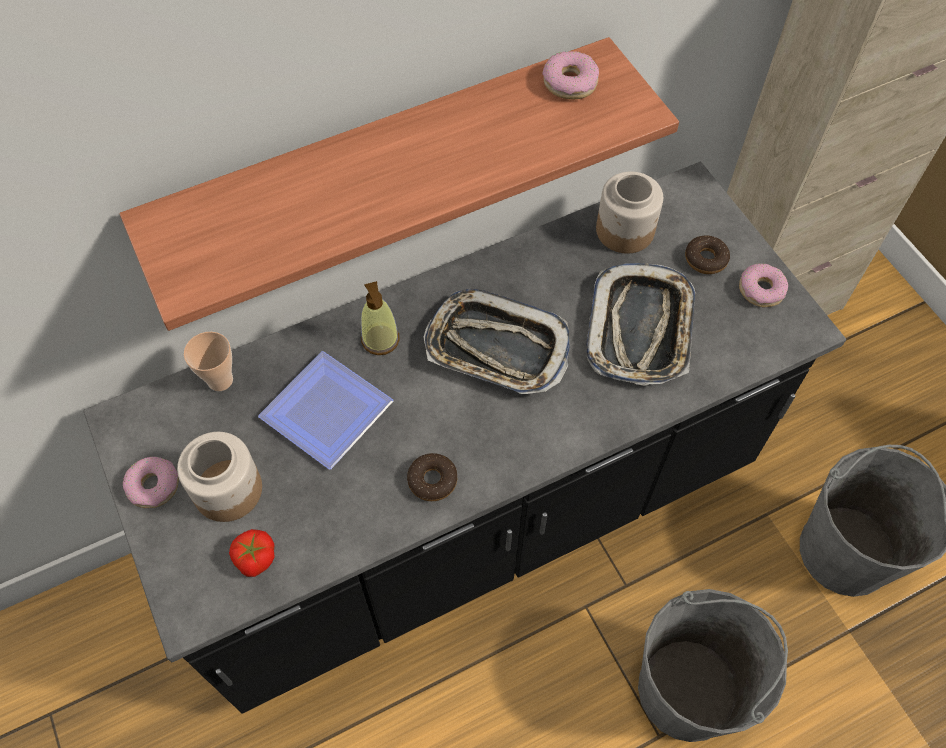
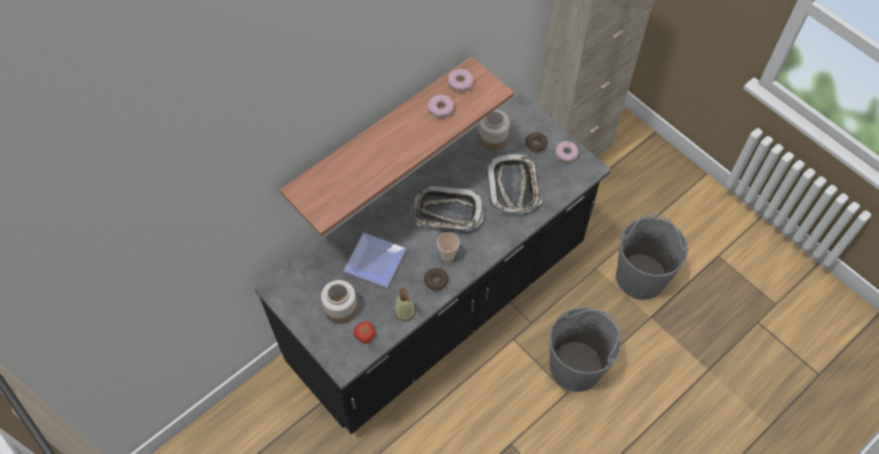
camera: 15 degrees left, 0 degrees up
(153, 485) = (304, 315): donut -> donut (440, 109)
(220, 380) = (317, 258): cup -> cup (448, 256)
(380, 340) = (389, 220): soap dispenser -> soap dispenser (405, 312)

